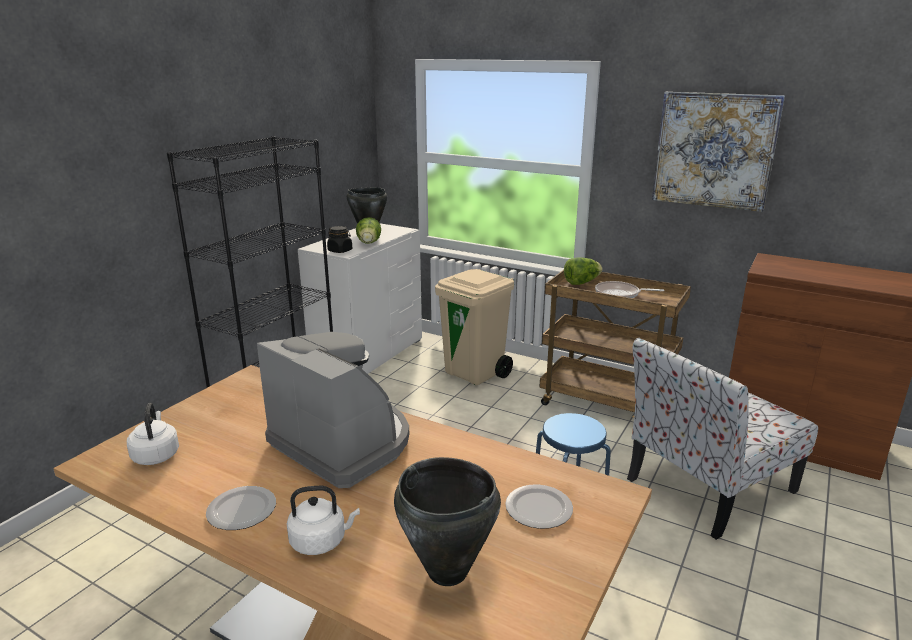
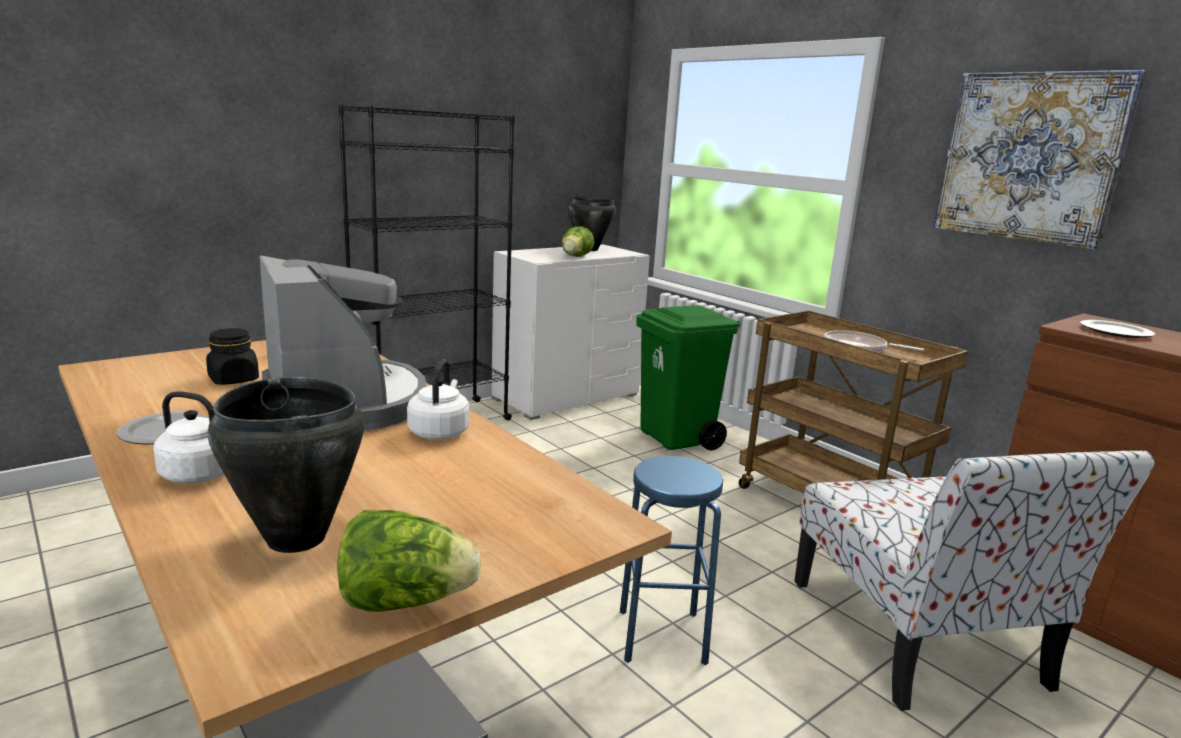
camera: 20 degrees right, 5 degrees down
(156, 455) = (155, 375): white kettle -> white kettle (439, 432)
(340, 251) = (536, 257): black jar -> black jar (234, 379)
(475, 373) = (677, 438): beige trash can -> green trash can
(539, 509) = (488, 512): plate -> plate (1116, 332)
(581, 283) = (816, 331): lettuce -> lettuce (405, 601)
(707, 486) = (918, 636): chair -> chair turned 90 degrees counterclockwise

